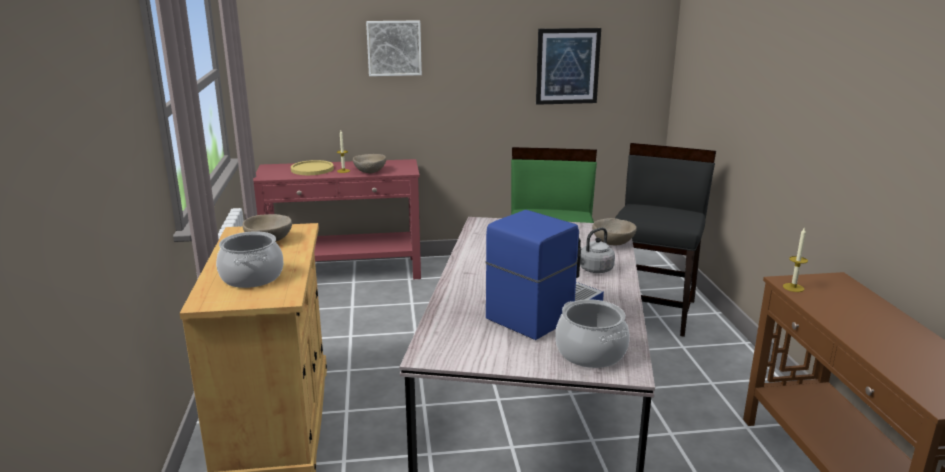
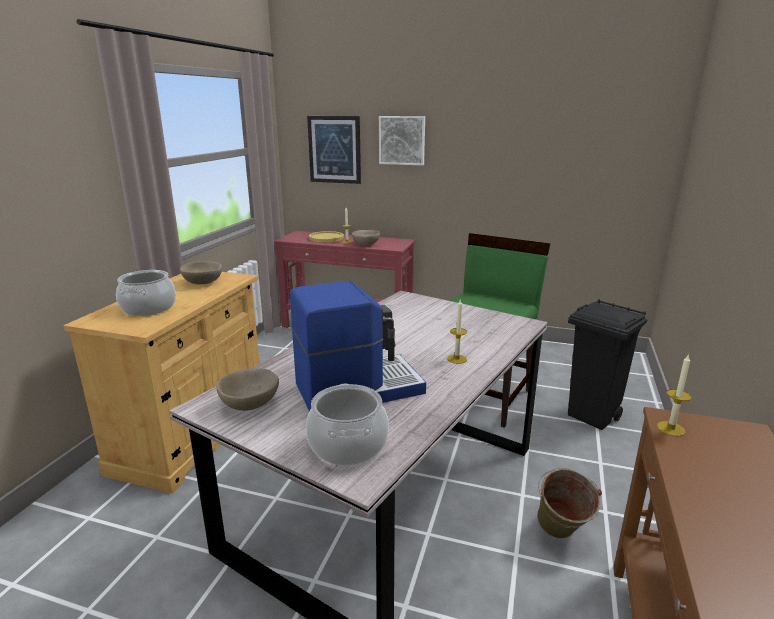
camera: 25 degrees right, 0 degrees up
(567, 66) = (563, 164): picture -> picture (334, 149)
(594, 270) = (457, 359): grey kettle -> candle
(613, 243) = (508, 336): beige bowl -> beige bowl (250, 405)
(651, 310) = (593, 417): black chair -> black trash can
(693, 410) = (560, 536): none -> green bucket

